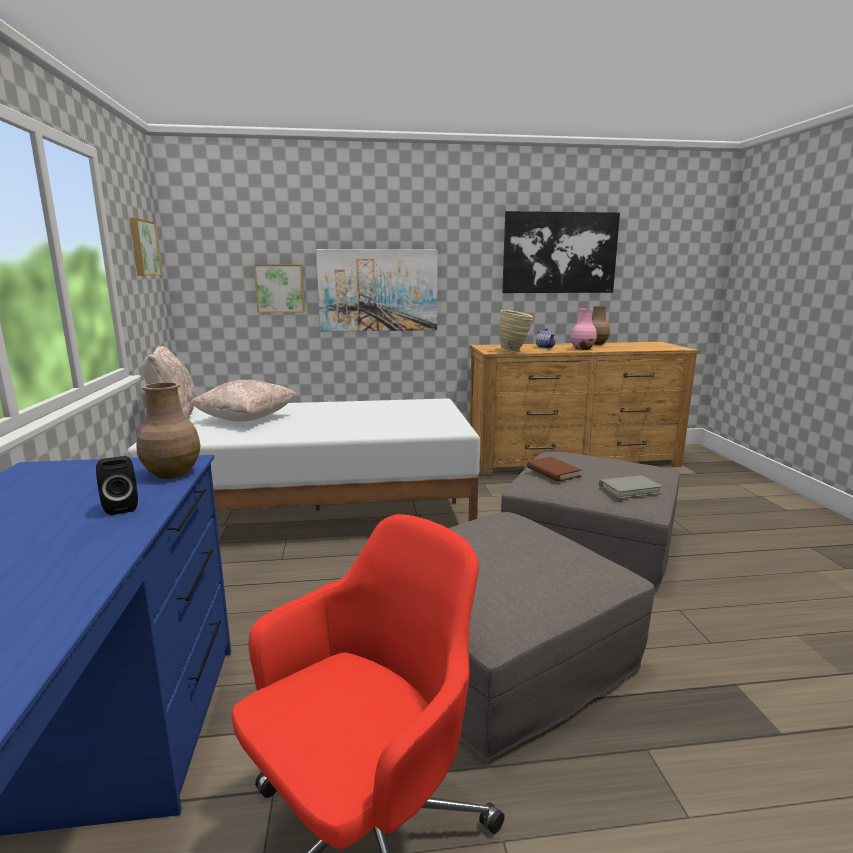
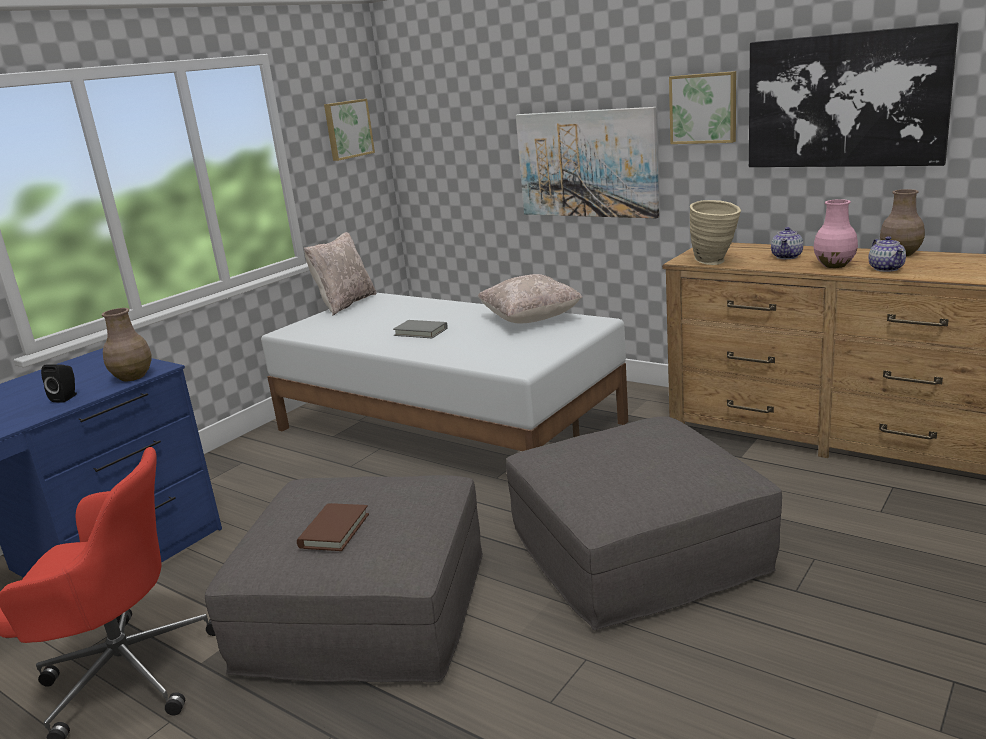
camera: 45 degrees right, 5 degrees up
(247, 419) = (383, 318): beige pillow -> beige pillow (531, 319)
(280, 288) = (486, 161): picture -> picture (703, 108)
(553, 472) = (583, 446): brown book -> brown book (334, 531)
(611, 348) = (886, 268): none -> teapot
(629, 490) = (615, 493): grey book -> grey book (421, 332)

